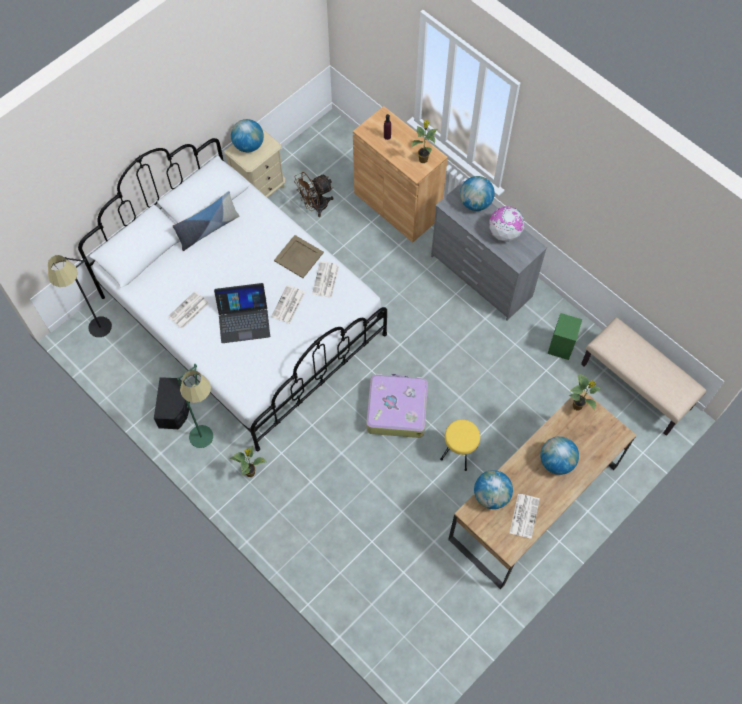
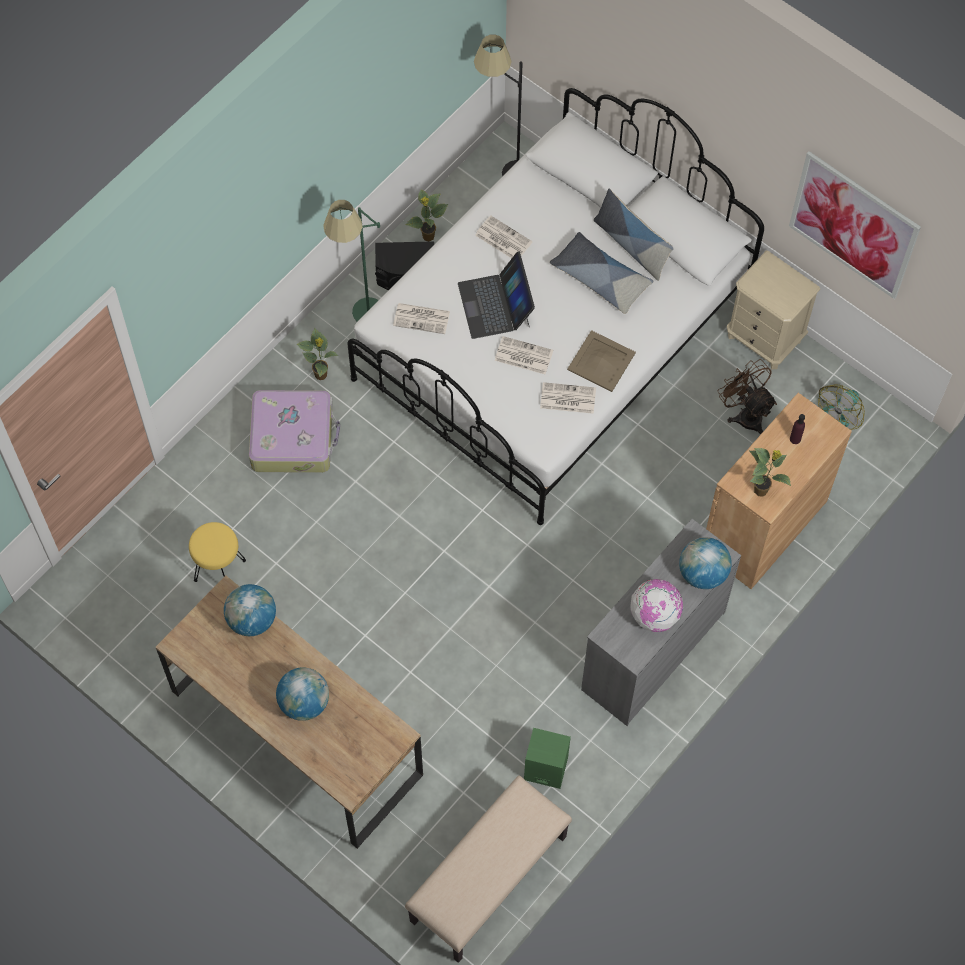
camera: 85 degrees right, 0 degrees up
(231, 251) = (600, 278): none -> pillow
(248, 145) = (781, 279): globe -> none
(254, 62) = (853, 225): none -> picture
(320, 155) = (838, 412): none -> fan
(396, 409) = (425, 546): suitcase -> suitcase (293, 437)
(459, 452) = (365, 631): yellow stool -> yellow stool (220, 571)
(524, 515) = (225, 661): newspaper -> newspaper (422, 318)
(578, 406) = (390, 731): potted plant -> potted plant (428, 237)

